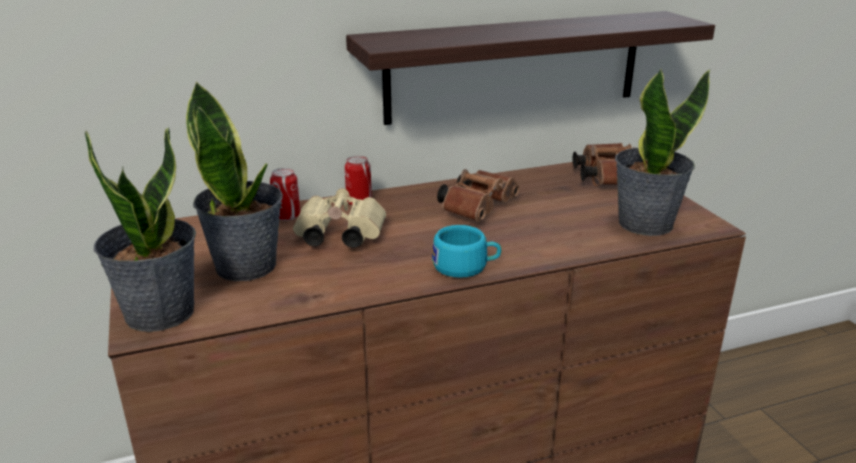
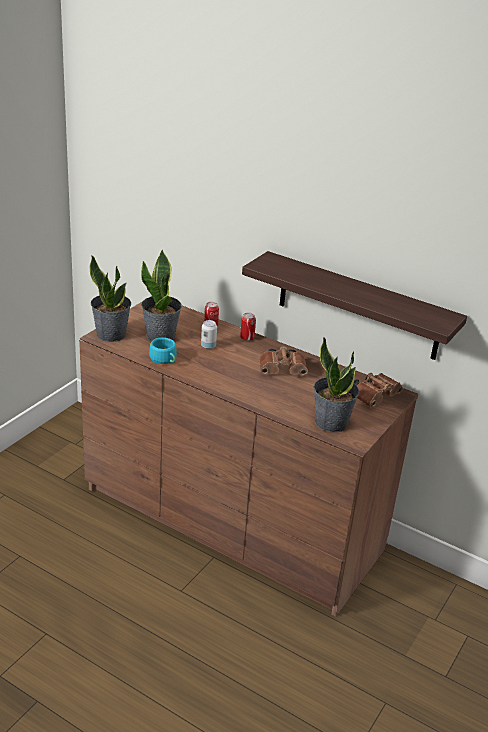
camera: 50 degrees right, 5 degrees up
(337, 237) = (208, 346): beige binoculars -> can
(466, 267) = (222, 386): turquoise cup -> turquoise cup (164, 360)

